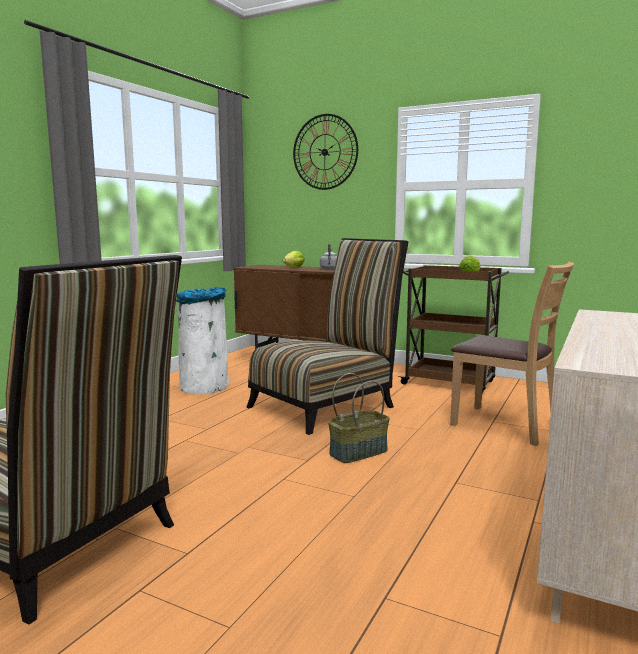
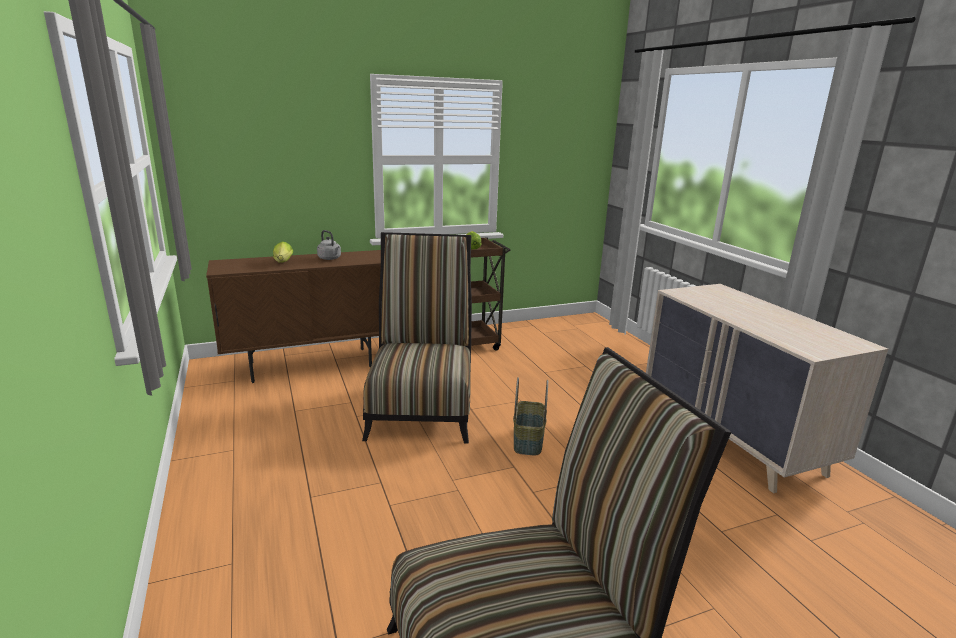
camera: 50 degrees left, 10 degrees up
(205, 386) = (263, 435): white trash can -> none
(325, 152) = (279, 115): wall clock -> none
(505, 425) = (555, 372): brown chair -> none

